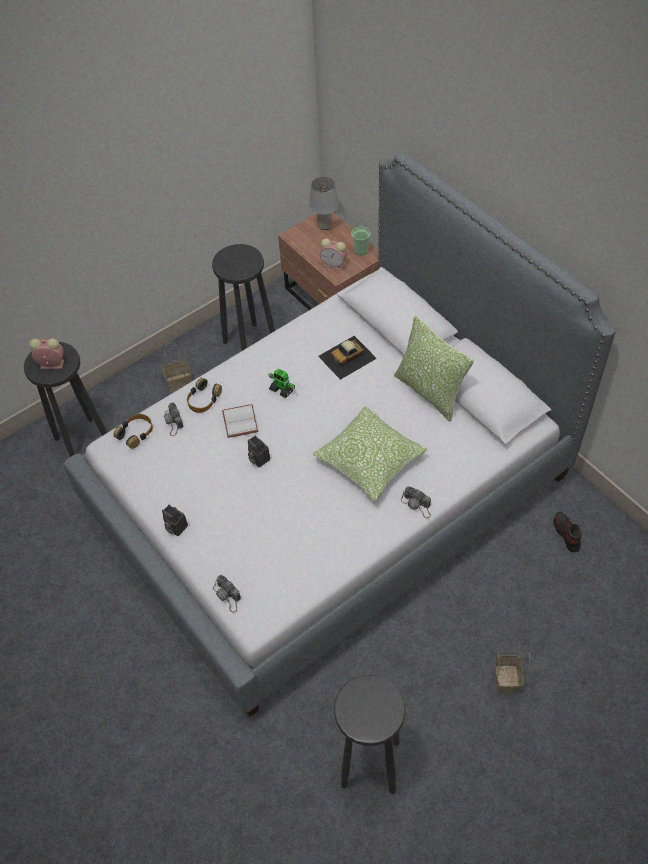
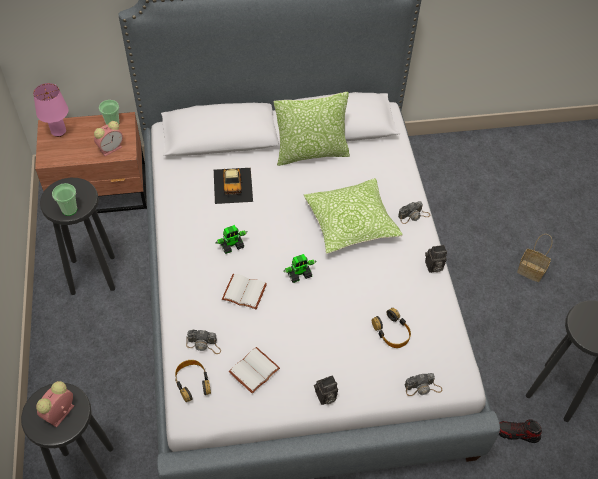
camera: 65 degrees left, 0 degrees up
(168, 467) = (254, 372): none -> white book
(180, 381) = (87, 351): basket -> none
(203, 399) = (195, 309): headphones -> headphones (392, 332)
(227, 268) = (69, 209): none -> cup
(258, 459) = (295, 298): camera -> camera (433, 267)
(285, 450) = (299, 274): none -> toy robot
(324, 225) = (58, 132): grey table lamp -> pink table lamp
(566, 534) = (435, 173): shoe -> shoe (517, 433)

